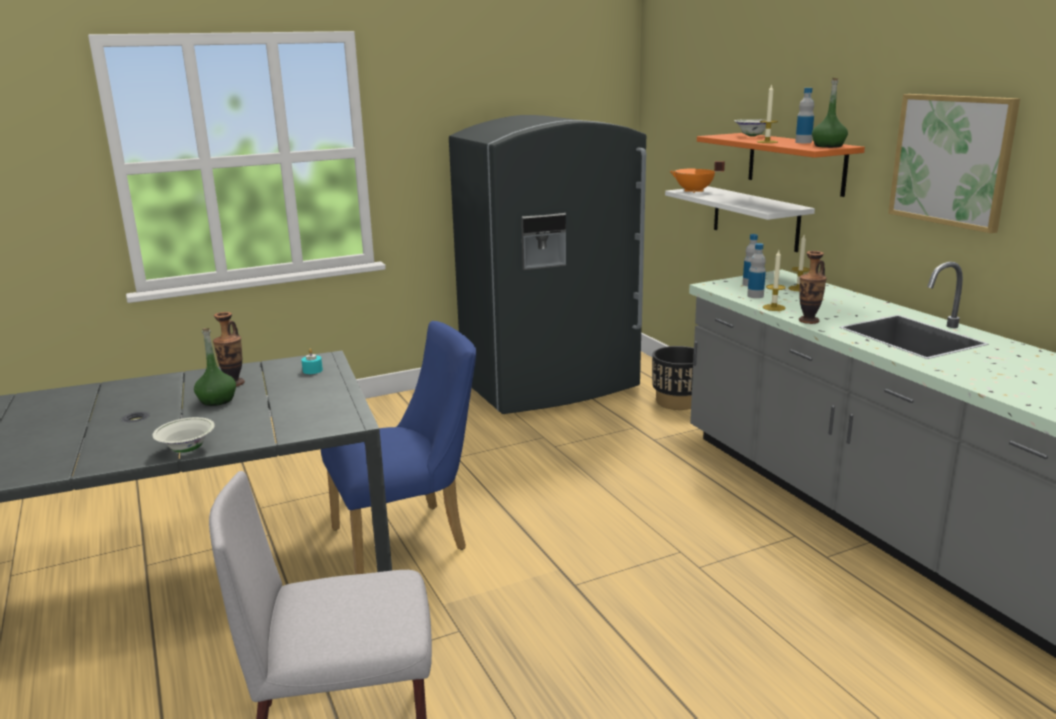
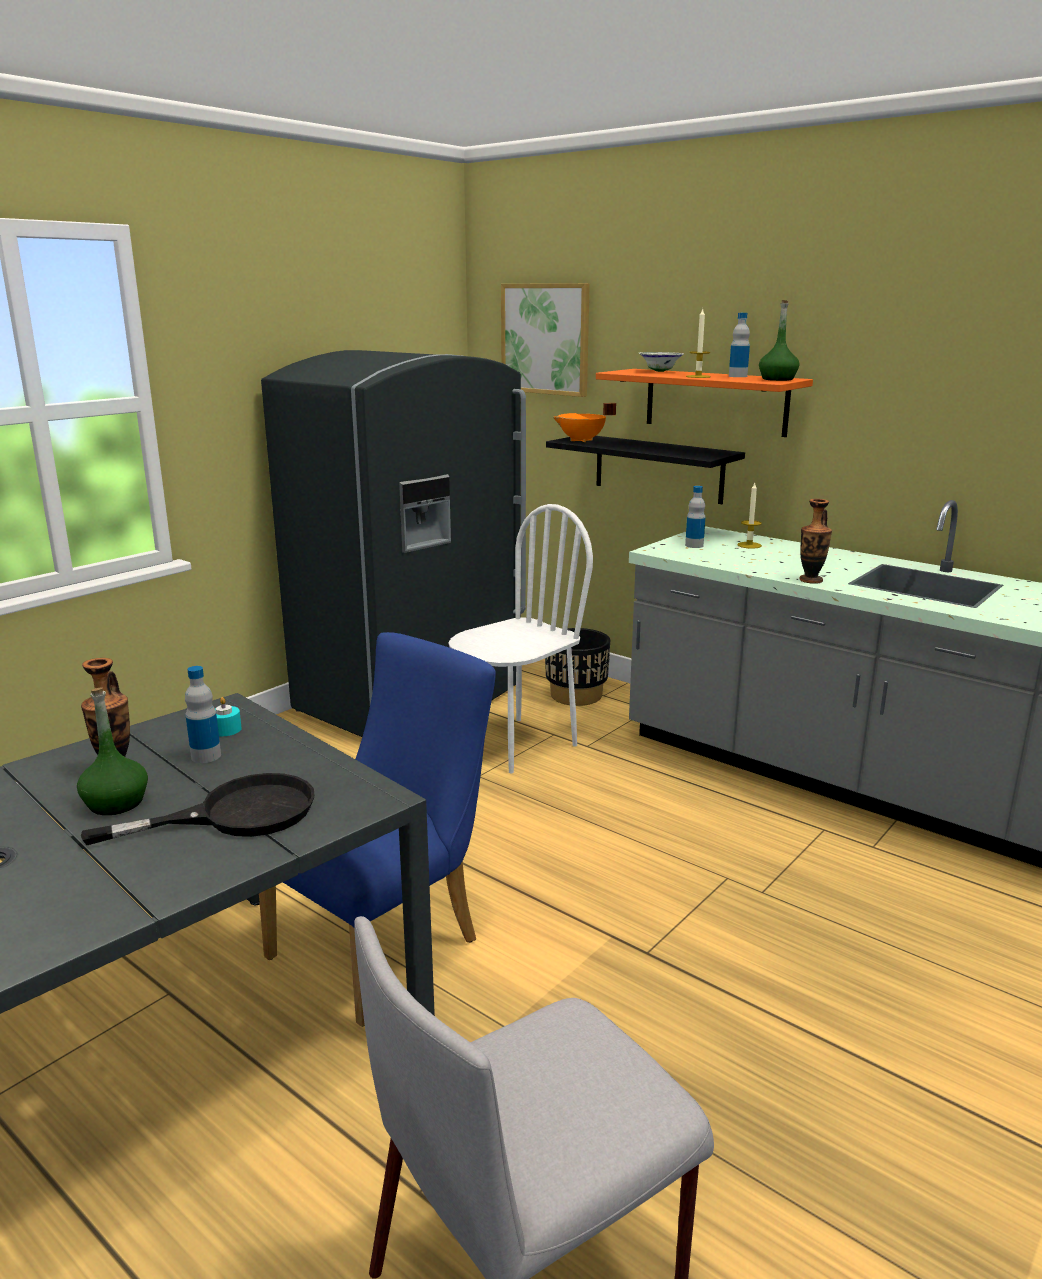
camera: 25 degrees left, 0 degrees up
(187, 449) = (154, 898): white bowl -> none
(269, 417) = (236, 814): none -> black frying pan
(599, 430) = (516, 745): none -> white chair
(755, 218) = (658, 468): white shelf -> black shelf
(755, 296) = (718, 558): bottle -> bottle (206, 756)
(774, 307) = (755, 569): candle -> none
(951, 160) = (930, 390): picture -> picture (545, 339)

